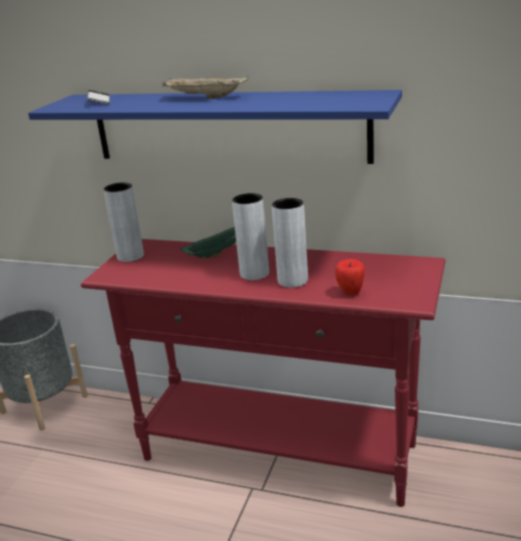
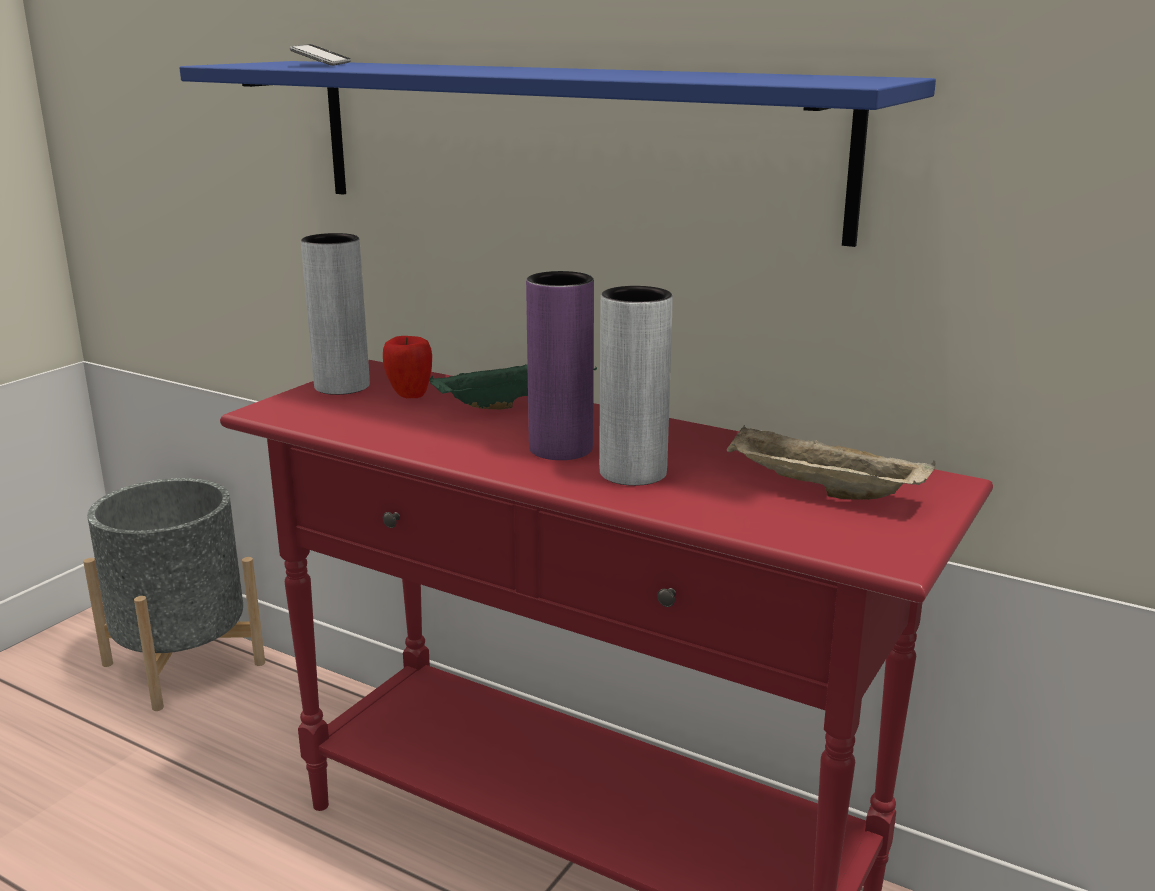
camera: 10 degrees right, 5 degrees down
(204, 98) = (516, 68): beige tray -> beige tray (819, 490)
(254, 274) = (561, 449): grey vase -> purple vase
(350, 293) = (747, 514): apple -> apple (409, 396)

